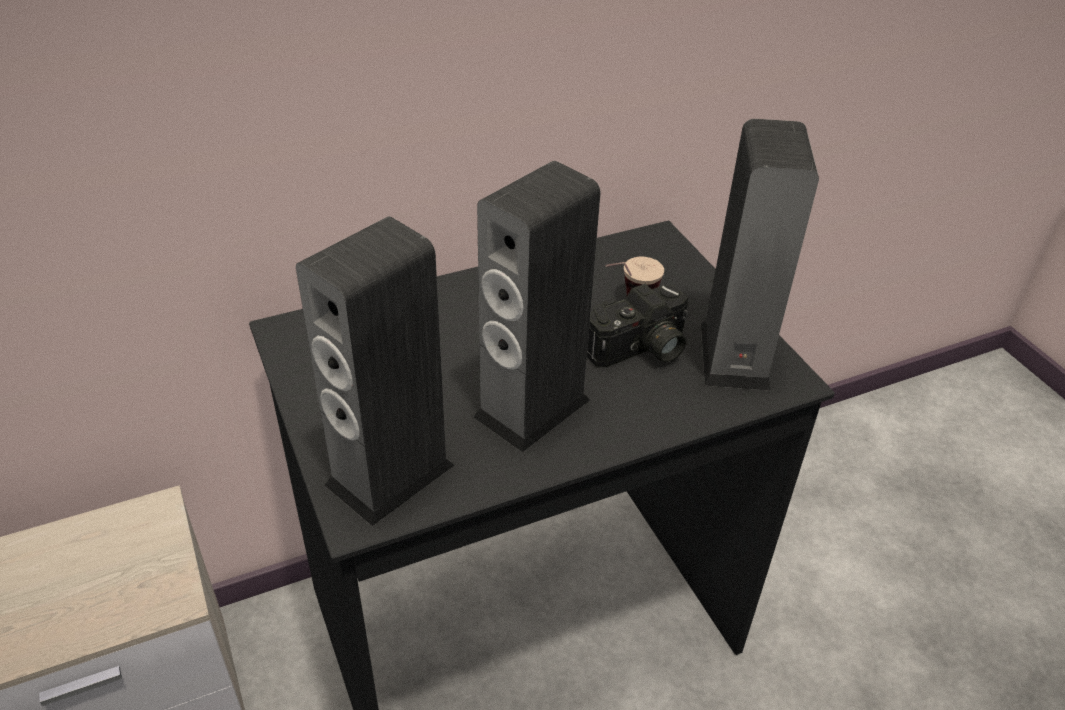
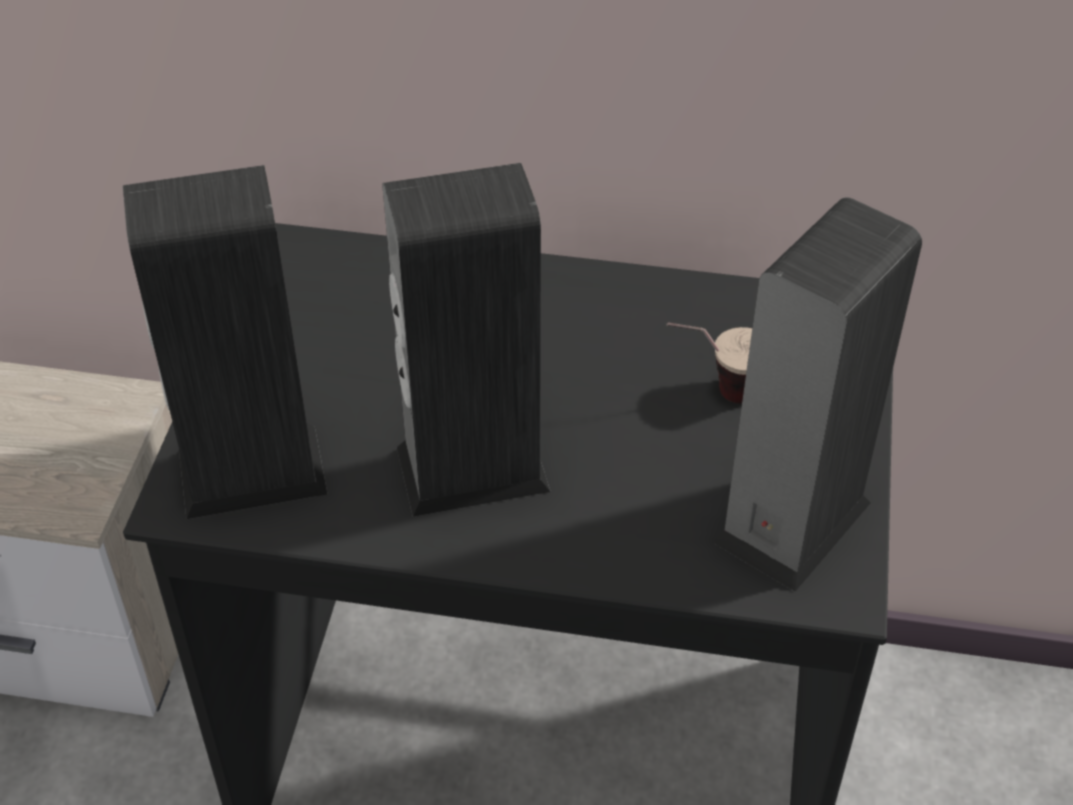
camera: 35 degrees right, 5 degrees up
(640, 350) = (674, 458): camera -> none

